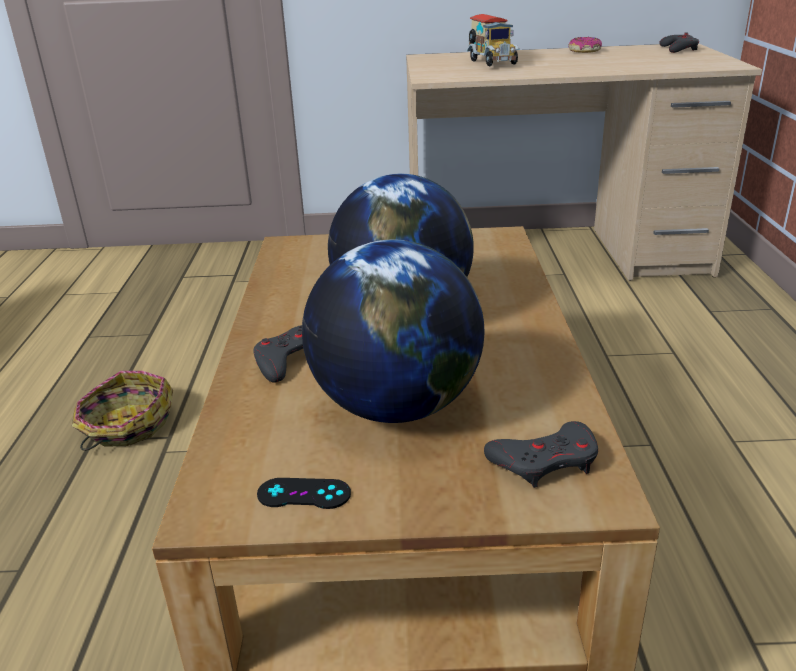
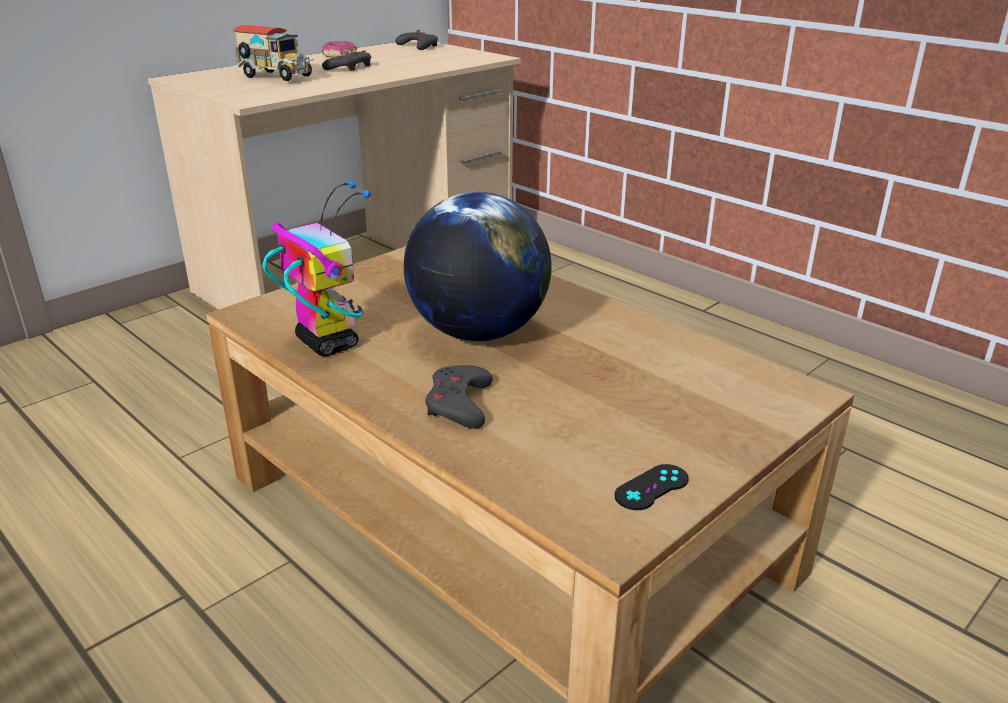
camera: 45 degrees left, 0 degrees up
(126, 425) = (107, 613): basket -> none
(293, 281) = (326, 343): none -> toy robot
(396, 406) = (602, 400): globe -> none
(545, 461) = (747, 388): grey game controller -> grey game controller (349, 67)

